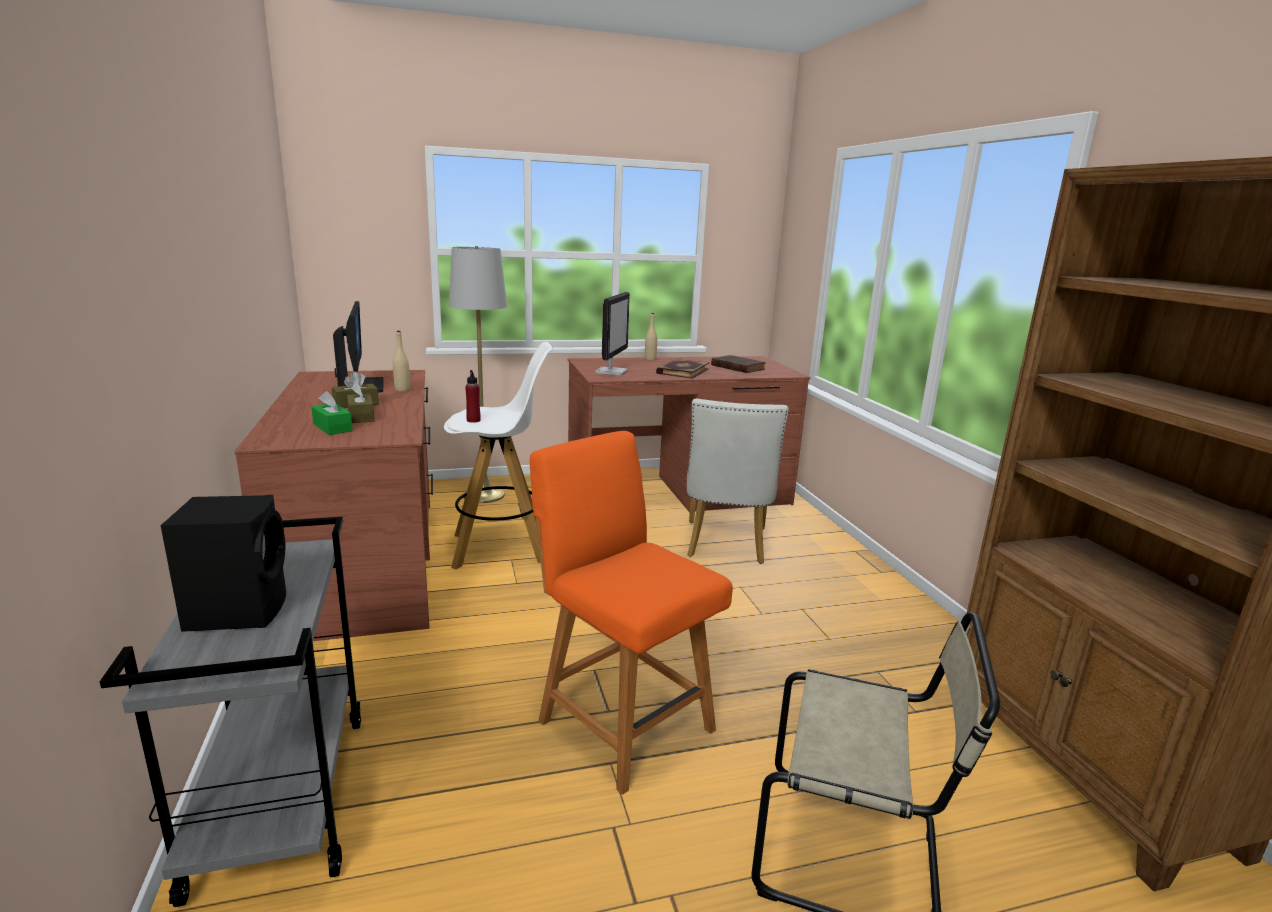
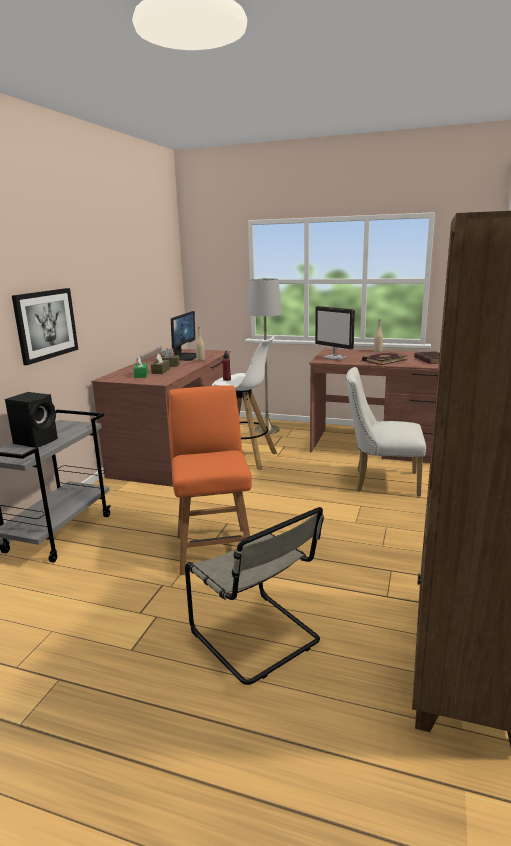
camera: 35 degrees right, 0 degrees up
(165, 332) = (46, 324): none -> picture
(611, 371) = (334, 357): monitor -> monitor turned 90 degrees clockwise
(725, 546) = (381, 482): white chair -> white chair turned 60 degrees clockwise

